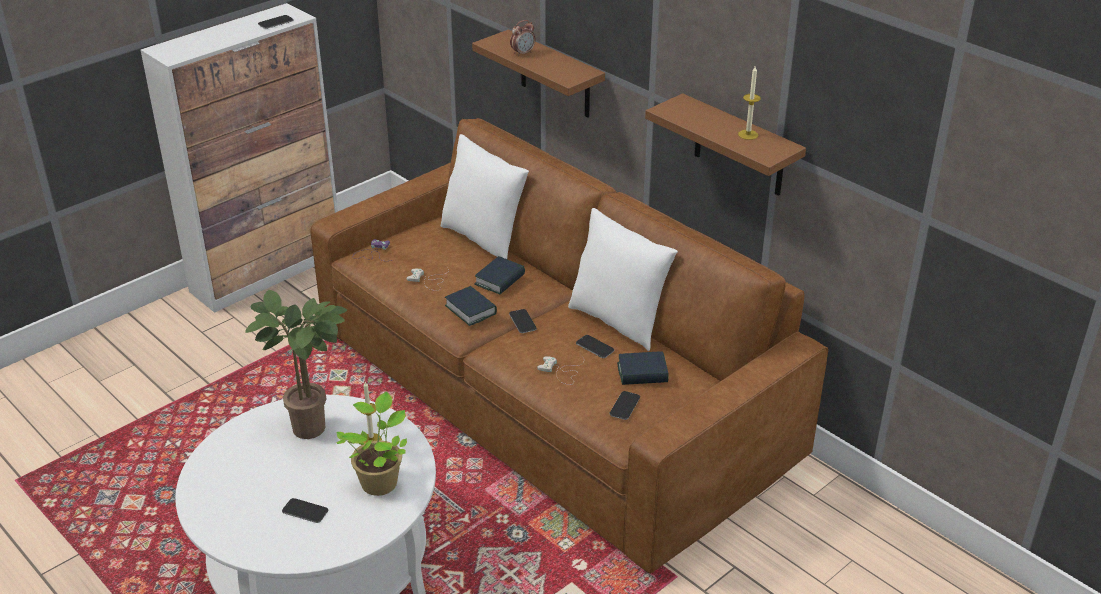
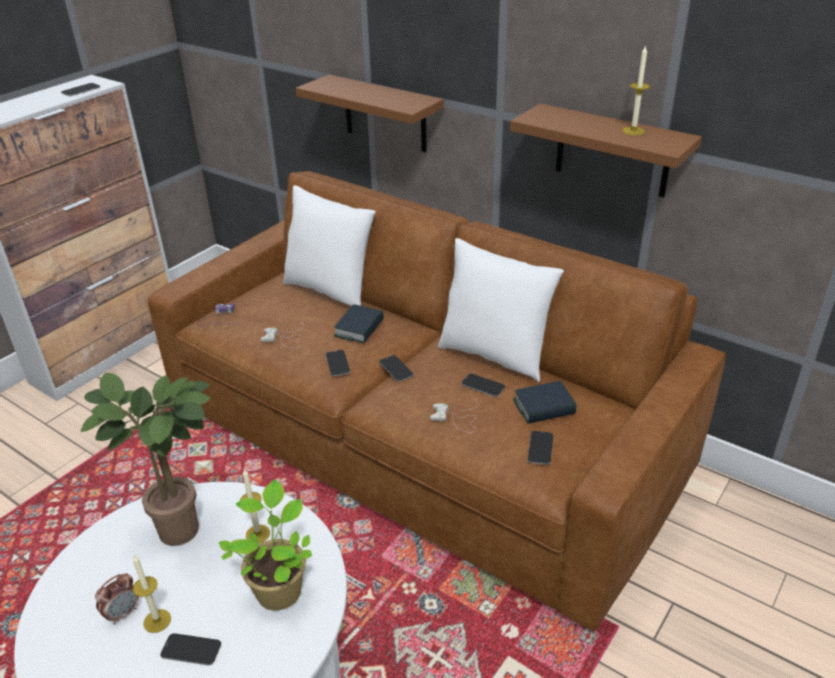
camera: 10 degrees left, 0 degrees up
(282, 488) = (157, 621): none -> candle
(470, 310) = (337, 363): book -> phone
(523, 53) = (352, 91): alarm clock -> alarm clock (123, 613)

